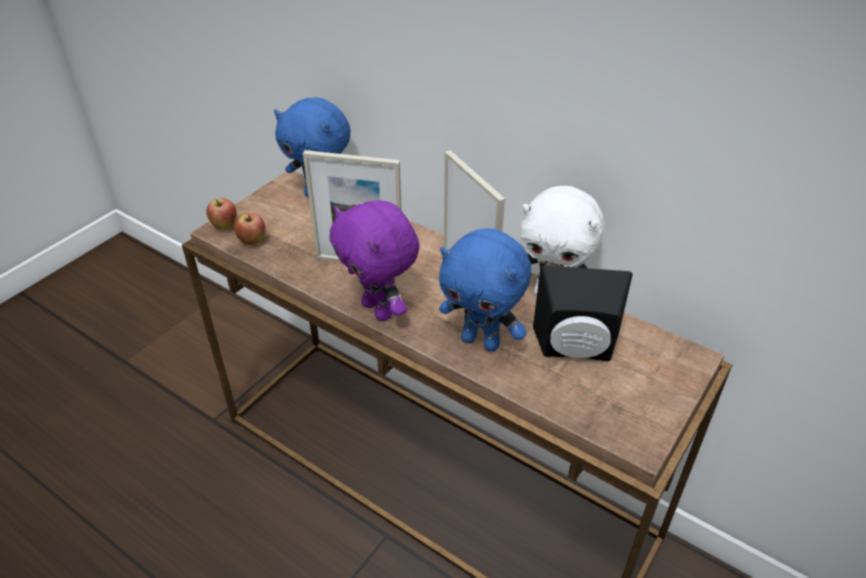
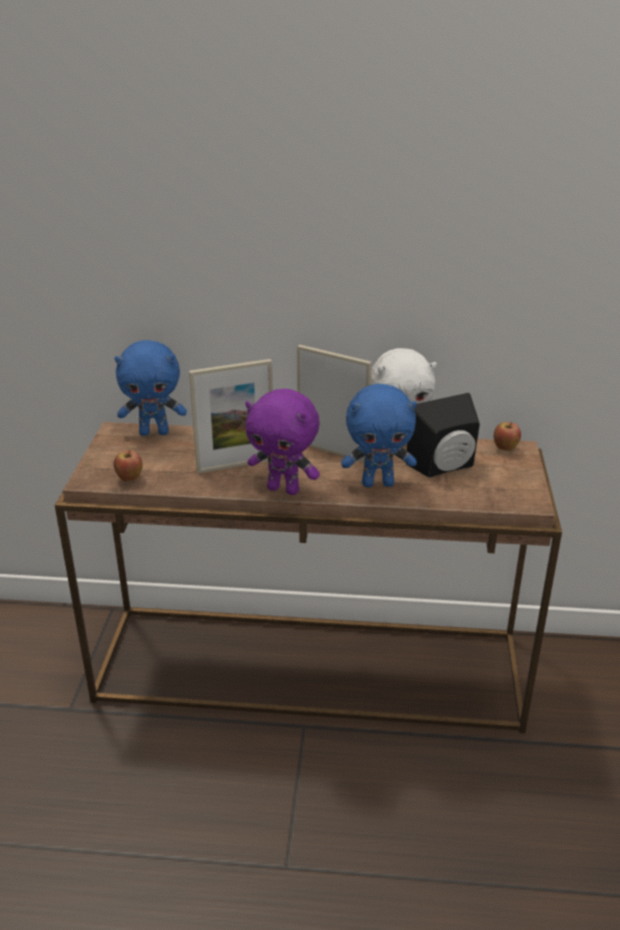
camera: 30 degrees left, 10 degrees down
(225, 227) = (91, 476): apple -> apple (505, 449)

